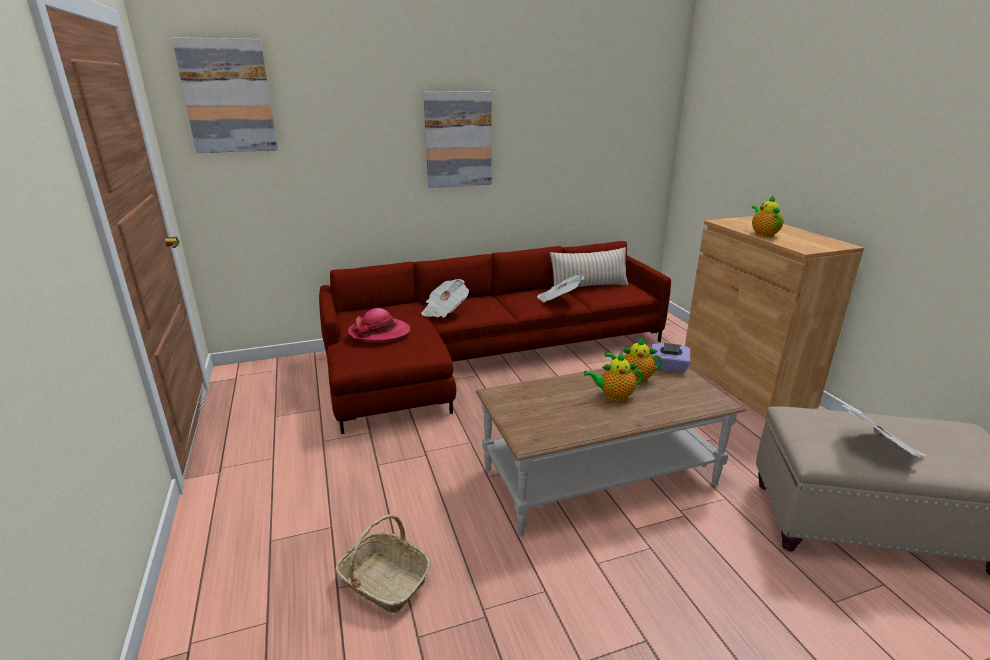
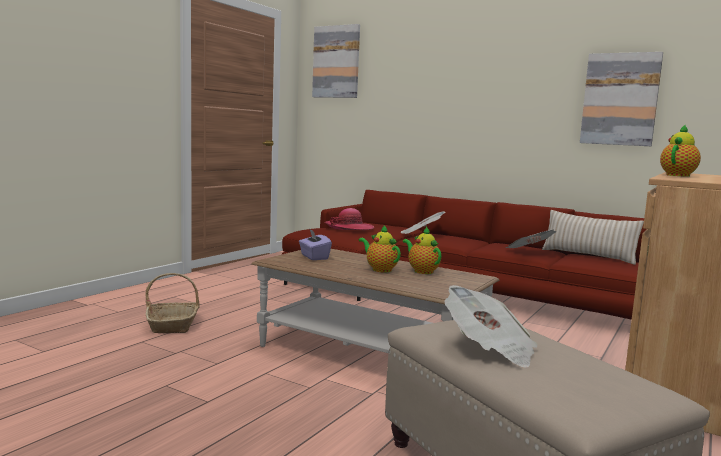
camera: 50 degrees right, 15 degrees down
(458, 140) = (486, 96): picture -> picture (620, 99)
(668, 368) = (469, 277): purple tissue box -> purple tissue box (314, 257)

